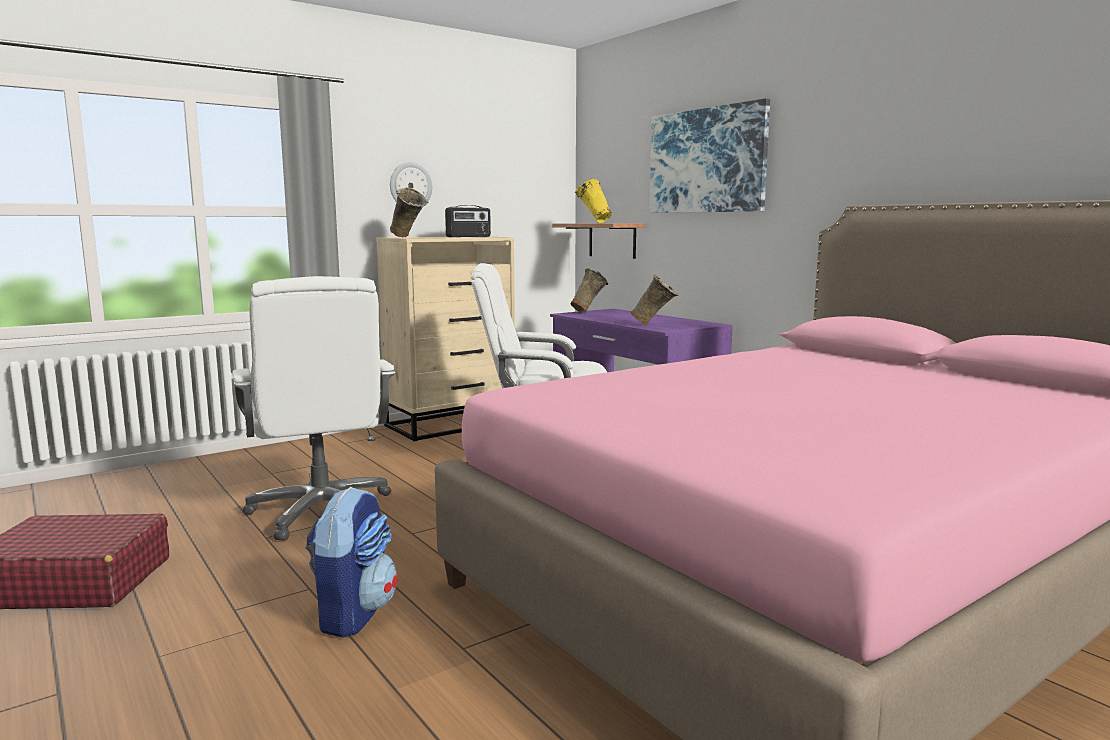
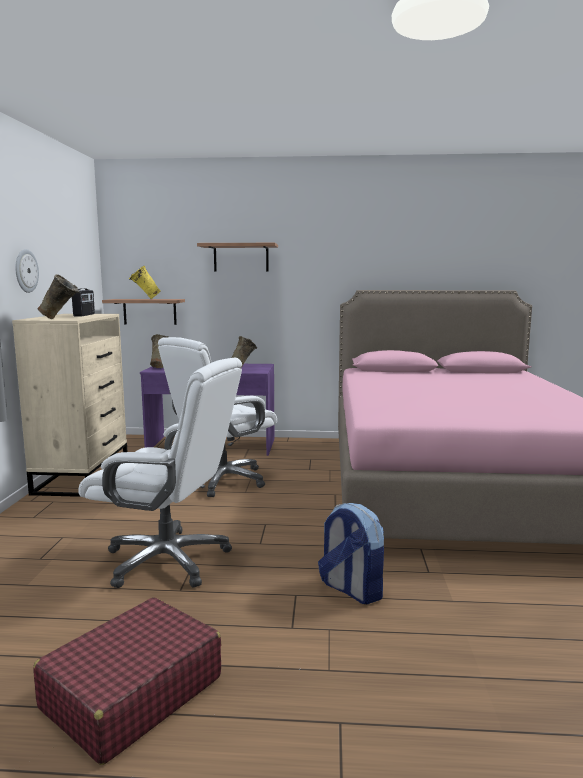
camera: 50 degrees left, 0 degrees up
(707, 161) = (241, 258): picture -> shelf

